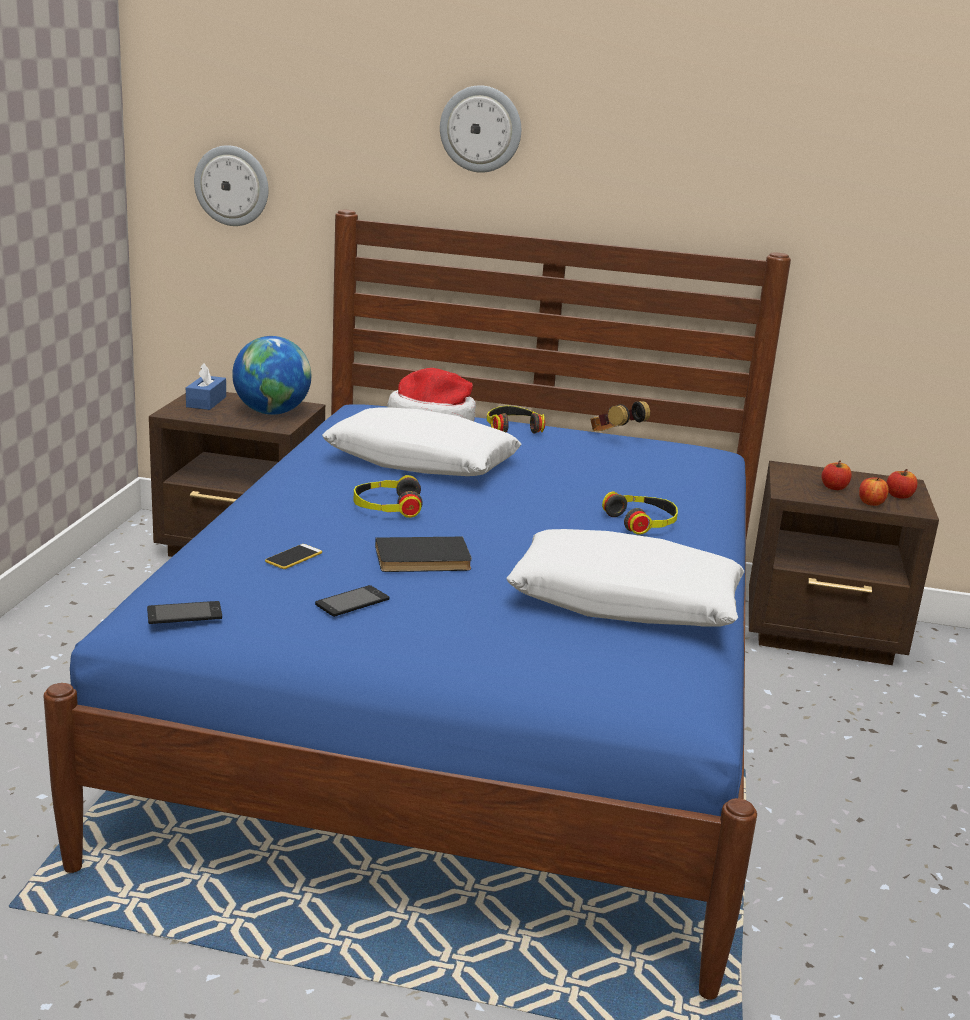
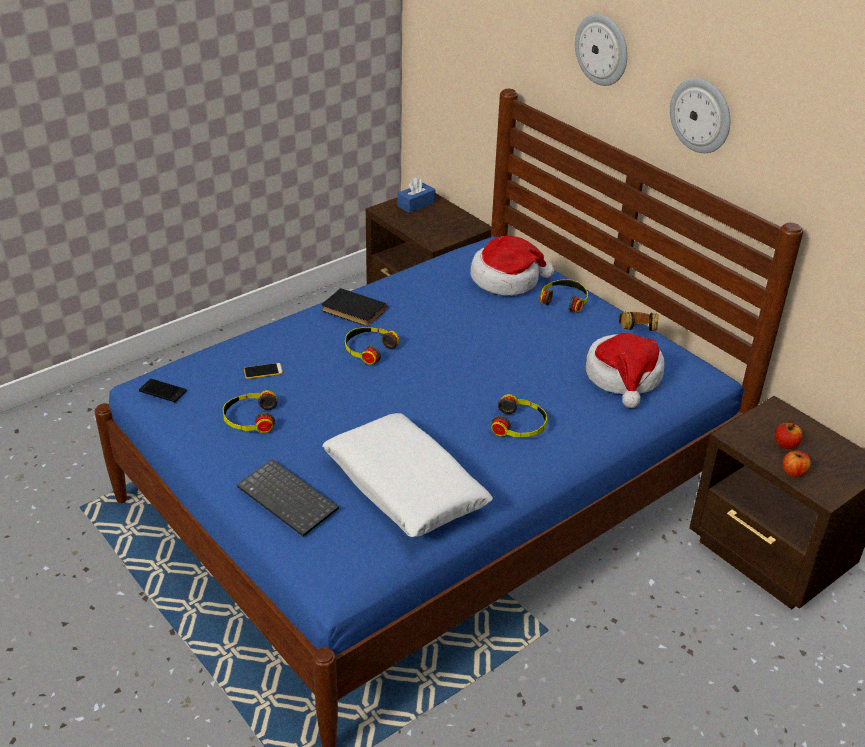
camera: 40 degrees right, 15 degrees up
(232, 185) = (455, 48): wall clock -> wall clock (701, 115)
(272, 412) = (446, 227): globe -> none
(352, 602) = (250, 419): phone -> headphones
(421, 462) = (447, 315): white pillow -> none
(423, 560) = (330, 402): black book -> black book (353, 310)
(526, 654) = (289, 499): none -> keyboard
(664, 465) = (624, 377): none -> hat
(899, 496) = (835, 475): apple -> none

